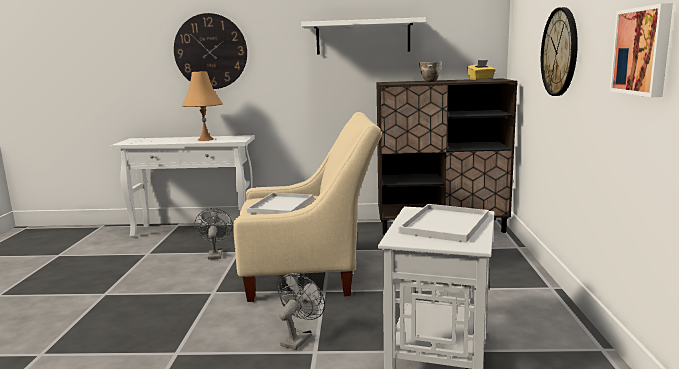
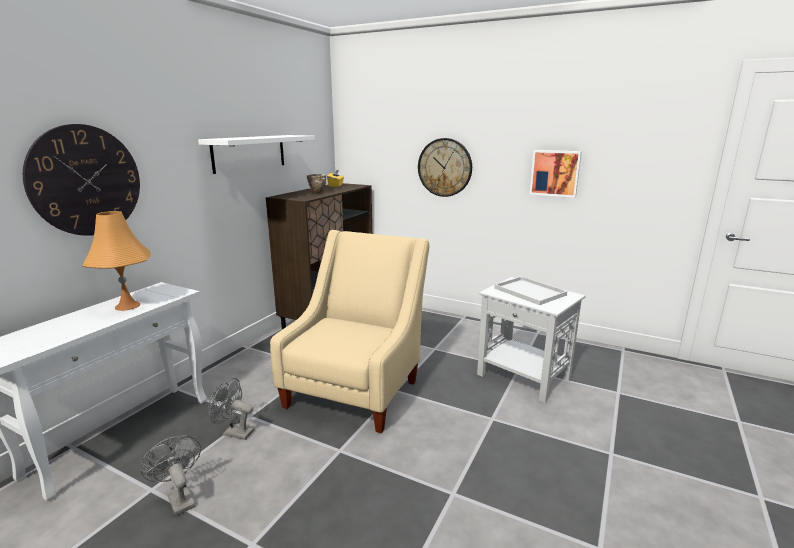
camera: 65 degrees left, 5 degrees up
(281, 205) = (339, 336): white tray -> none
(299, 338) = (468, 421): grey fan -> grey fan (179, 498)

